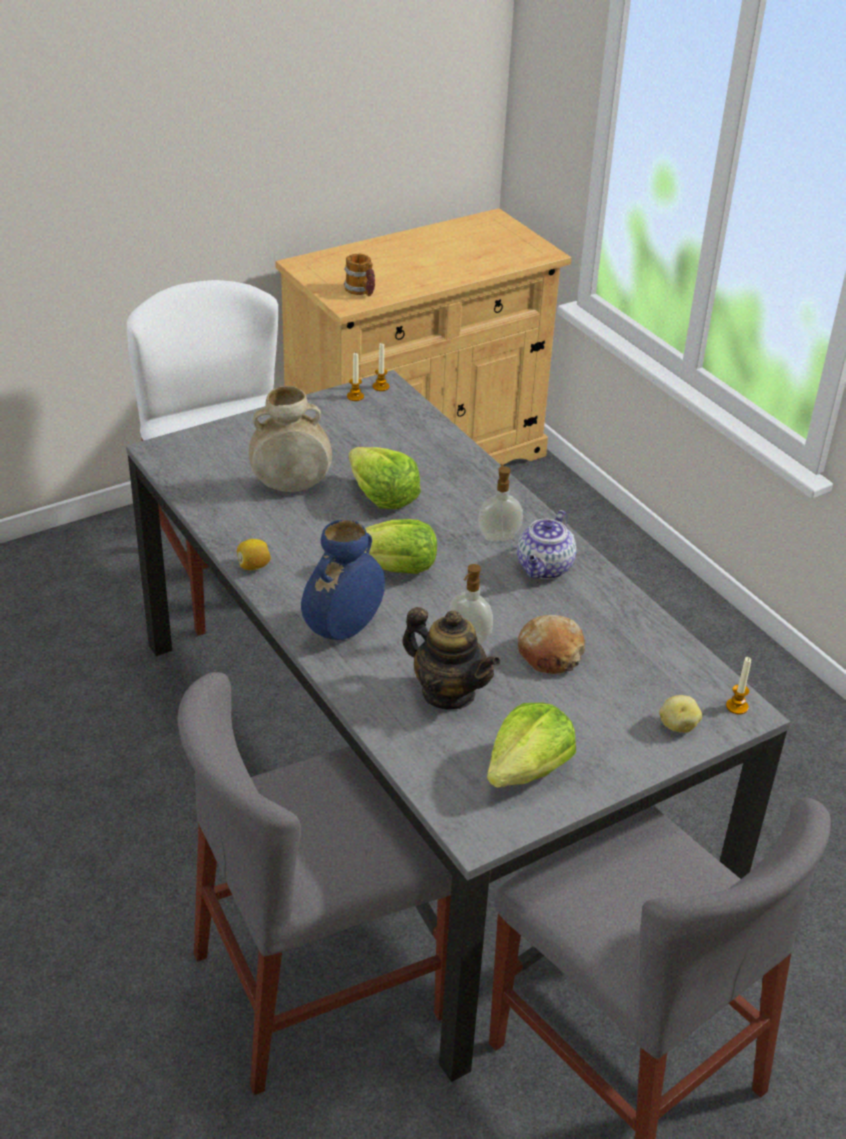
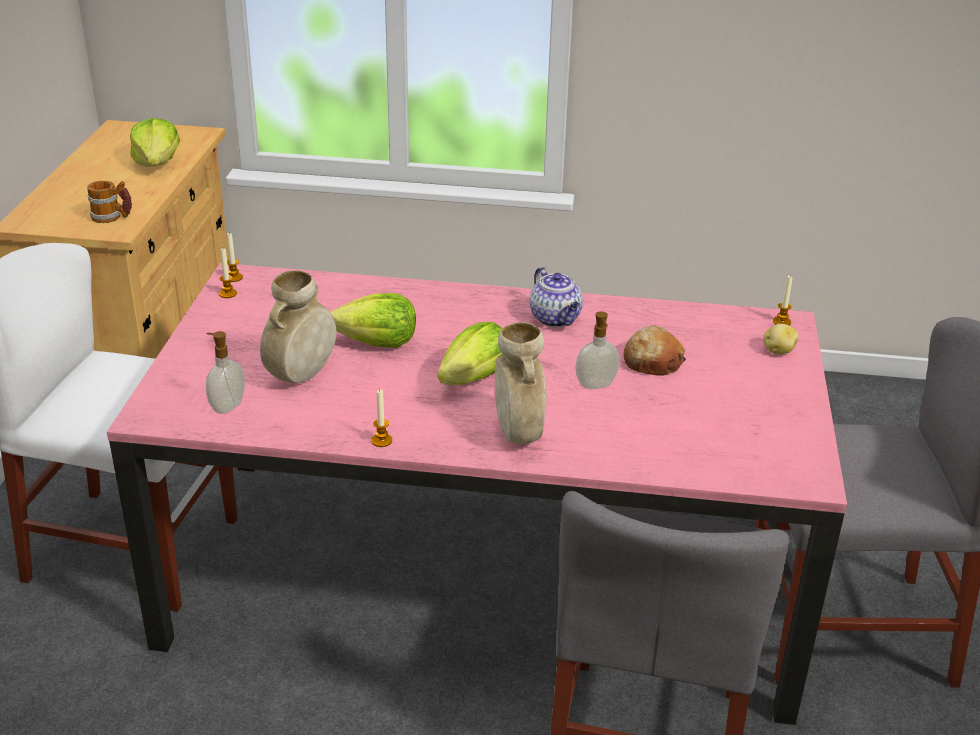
camera: 50 degrees left, 5 degrees down
(253, 566) = (381, 441): lemon -> candle
(343, 629) = (519, 434): blue vase -> beige vase
(416, 776) = (487, 575): grey dining table -> pink dining table
(448, 693) = (647, 422): teapot -> none
(498, 536) = (495, 319): soap dispenser -> soap dispenser (226, 406)
(528, 769) = (764, 428): lettuce -> lettuce (157, 163)

